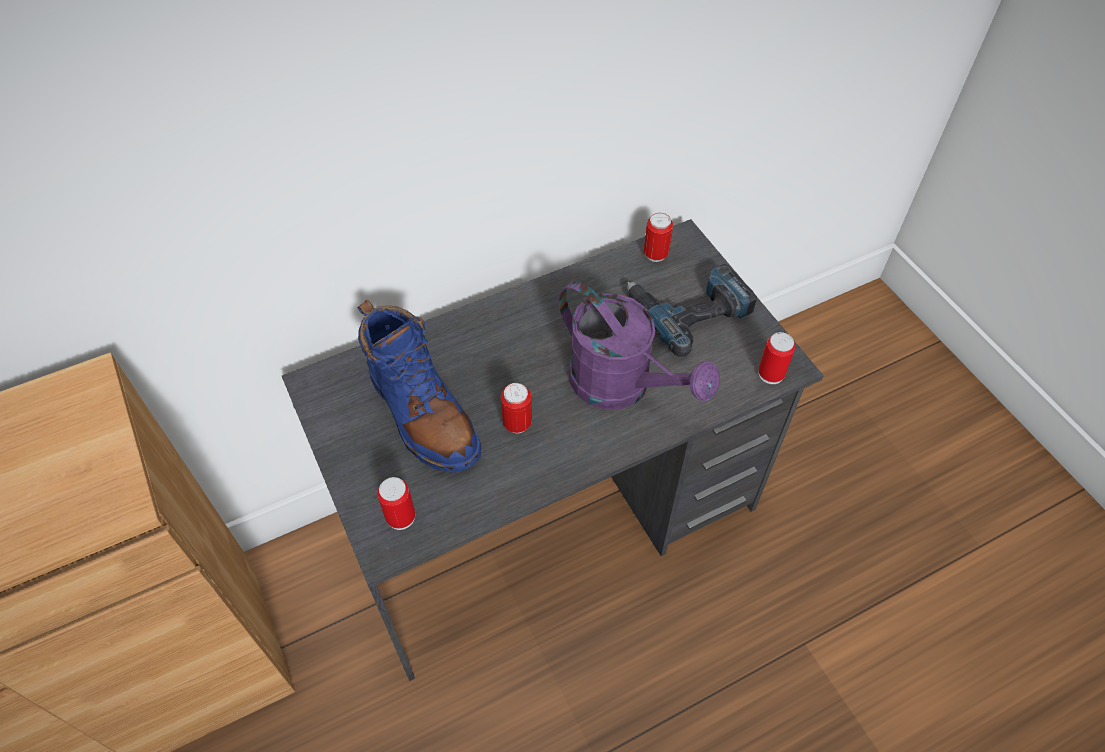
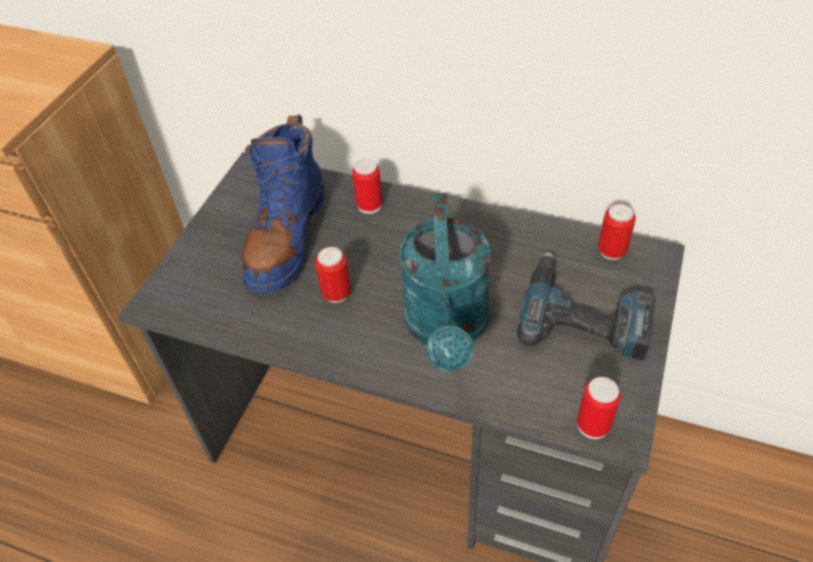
camera: 50 degrees right, 5 degrees down
(400, 517) = (188, 292): can -> can (369, 205)
(622, 386) = (447, 329): purple watering can -> turquoise watering can

